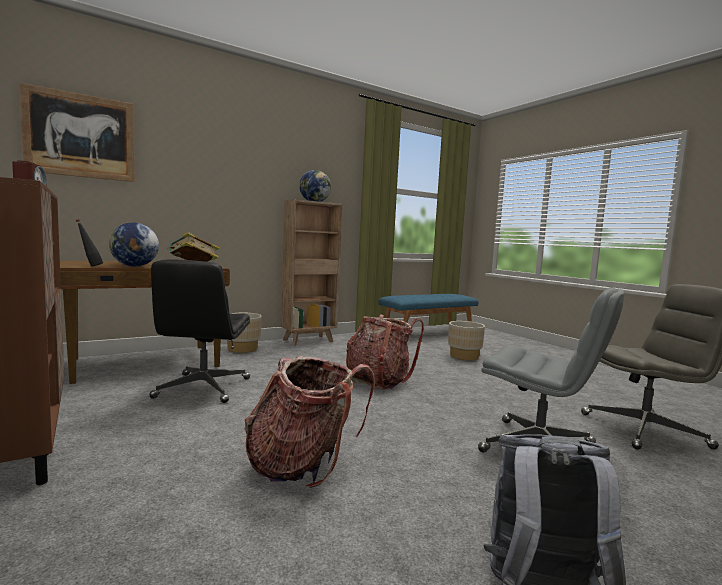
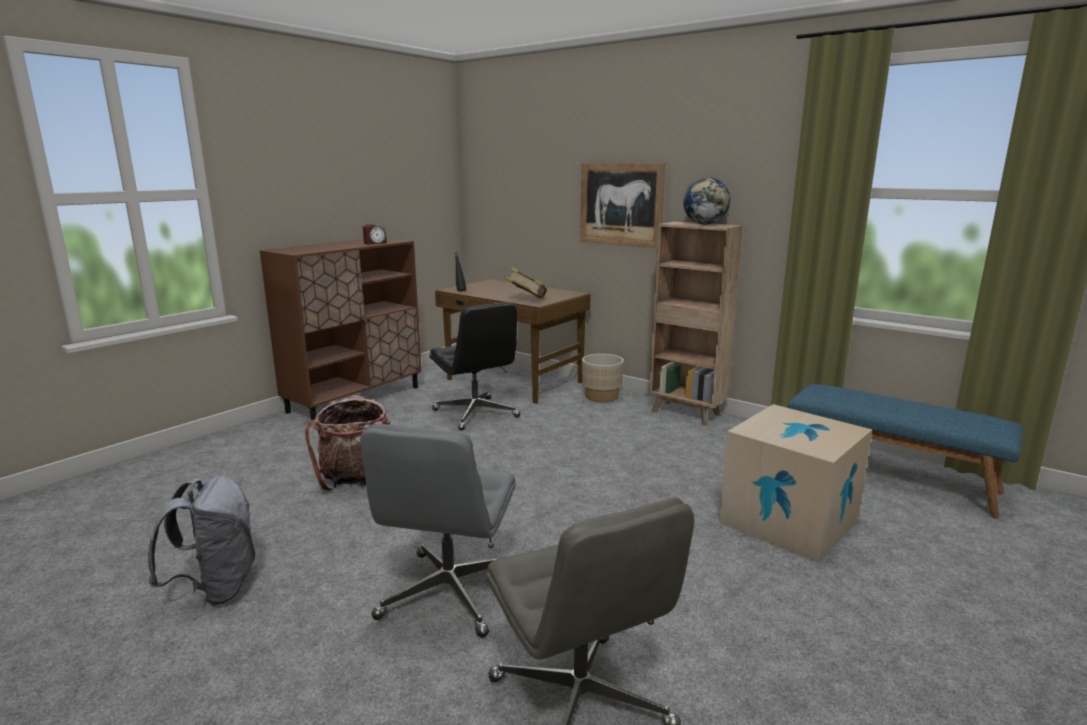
camera: 70 degrees right, 10 degrees up
(81, 136) = (505, 170): picture -> picture (621, 204)
(134, 266) = (486, 294): globe -> none
(203, 388) = (476, 414): black office chair -> black office chair turned 105 degrees counterclockwise
(378, 380) = (582, 476): backpack -> none
(464, 356) = (788, 521): beige planter -> cardboard box

